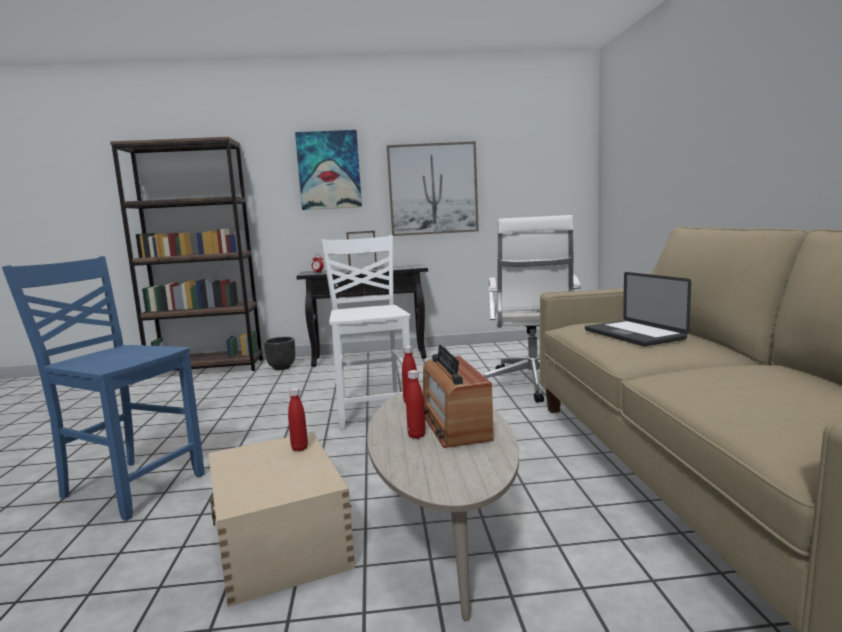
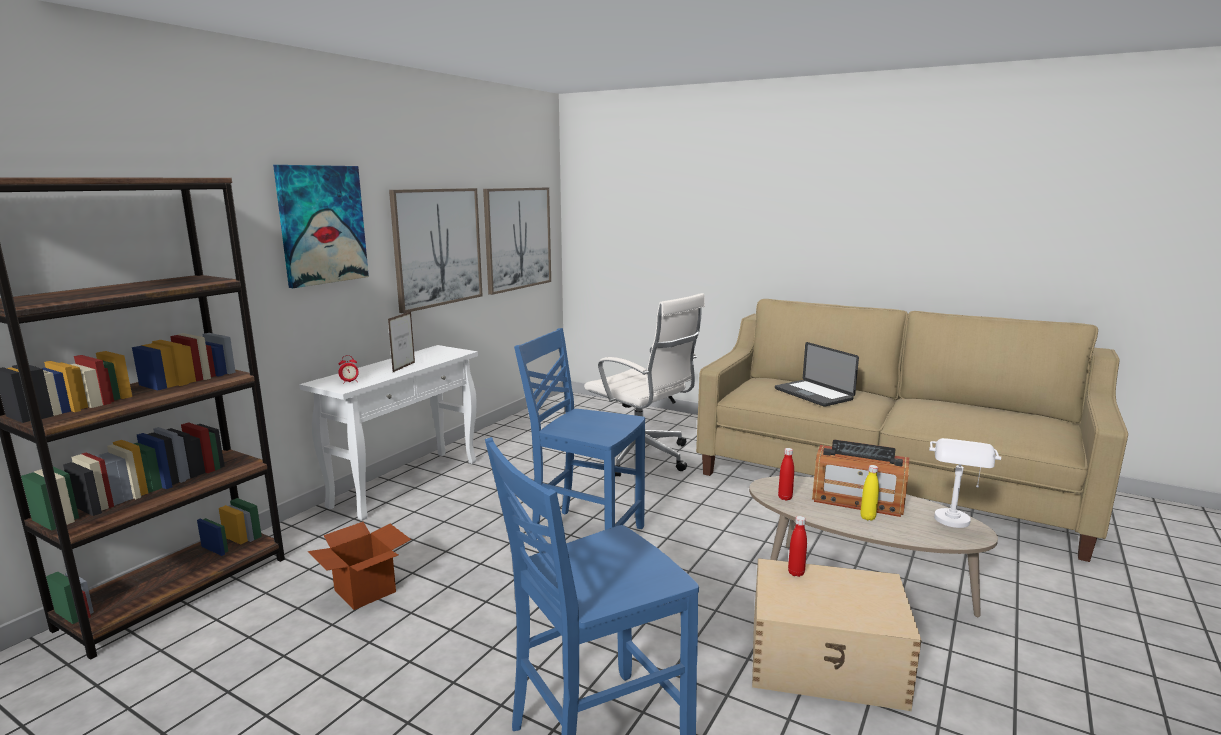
camera: 55 degrees left, 5 degrees up
(240, 392) = (364, 591): none -> cardboard box
(281, 368) = (318, 539): black planter -> none
(370, 358) = (407, 483): black console table -> white console table
(373, 410) = (585, 535): white chair -> blue chair
(416, 436) = (867, 517): red bottle -> yellow bottle
(463, 475) = (954, 525): none -> white table lamp
(531, 185) = (517, 238): none -> picture
(633, 334) = (813, 394): laptop -> laptop turned 45 degrees clockwise

